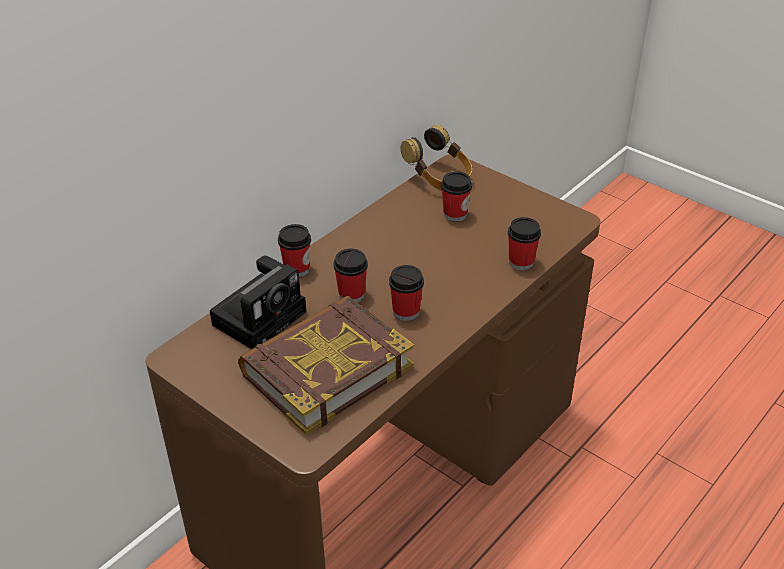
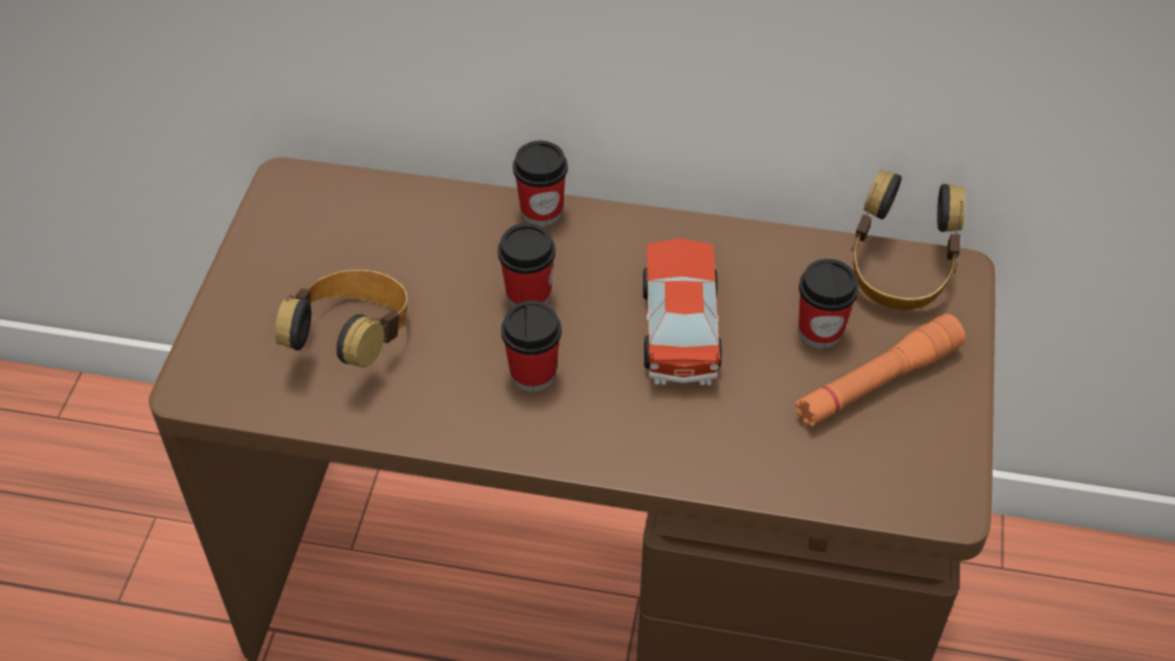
camera: 60 degrees right, 10 degrees up
(261, 316) = (418, 223): camera -> none
(326, 369) = (353, 340): book -> headphones
(415, 253) = (680, 325): none -> toy car
(497, 211) = (877, 382): none -> orange flashlight
(521, 262) = (762, 469): cup -> none

